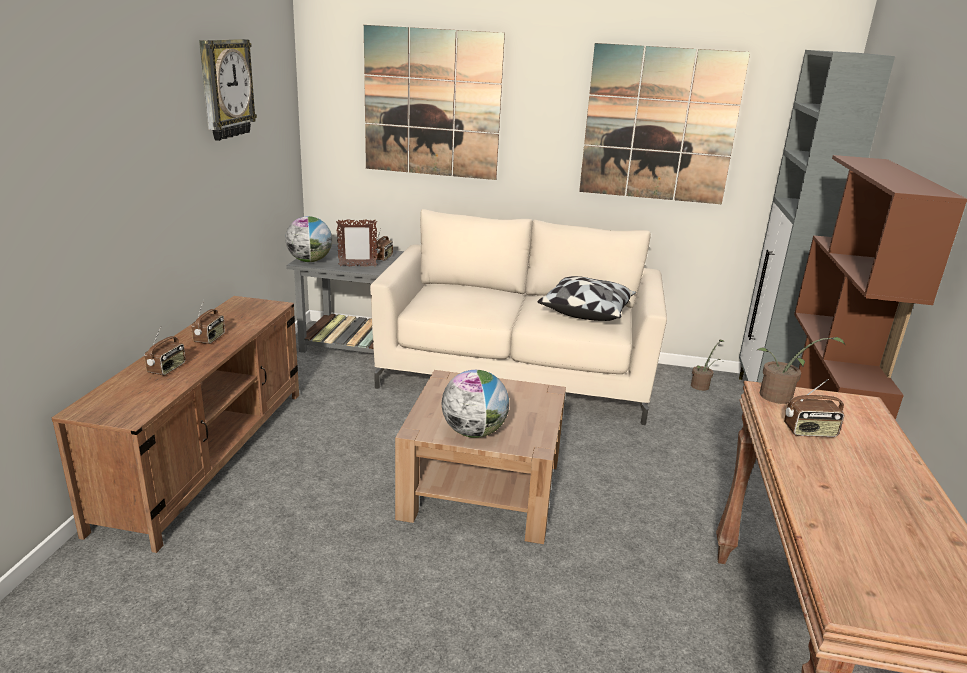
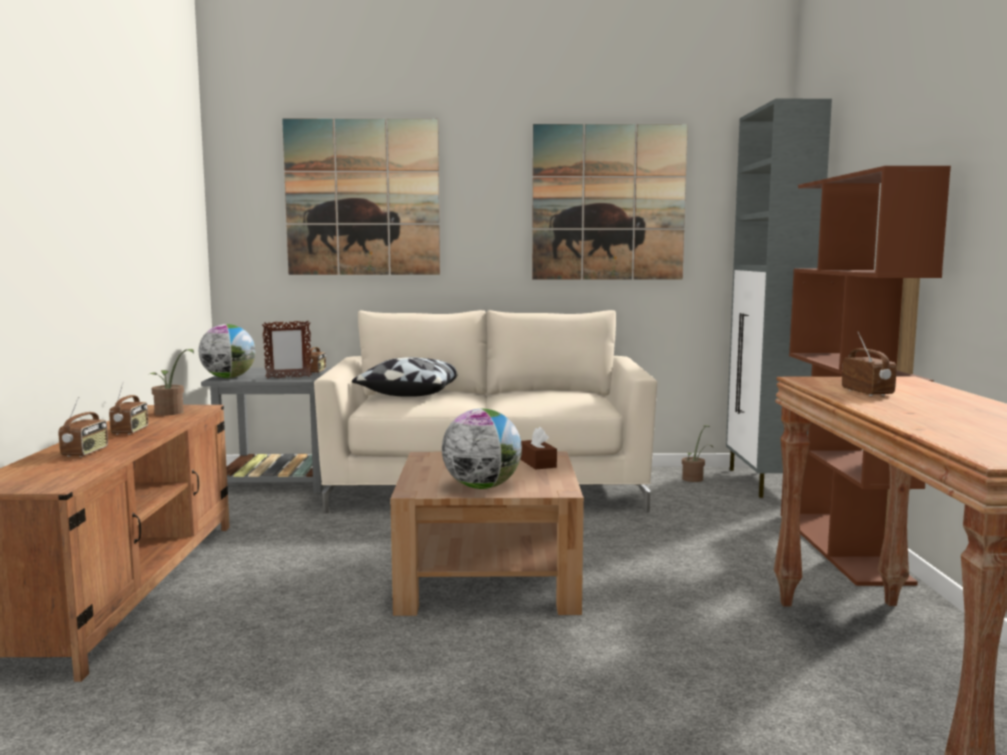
camera: 10 degrees left, 15 degrees down
(225, 89) = (137, 163): wall clock -> none
(533, 402) = (537, 463): none -> brown tissue box
(586, 311) = (563, 396): pillow -> pillow (410, 393)
(780, 398) = (821, 381): potted plant -> potted plant (171, 413)
(810, 432) = (868, 392): radio -> radio turned 90 degrees counterclockwise

